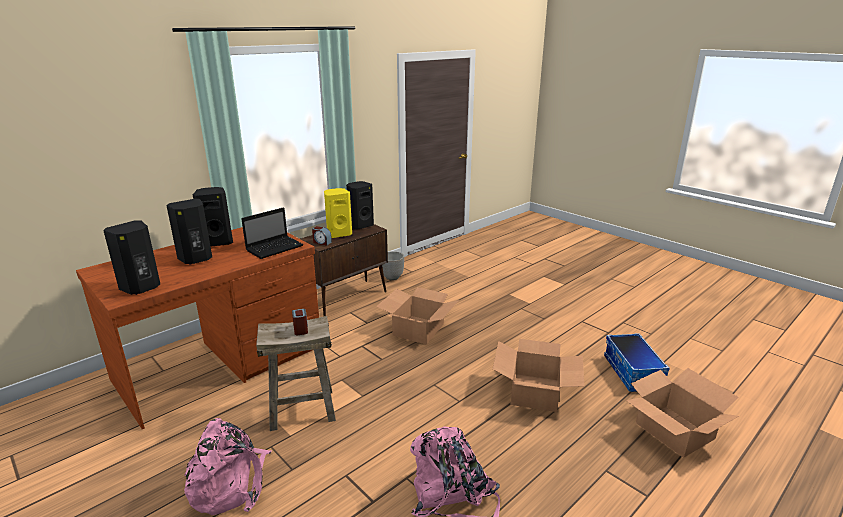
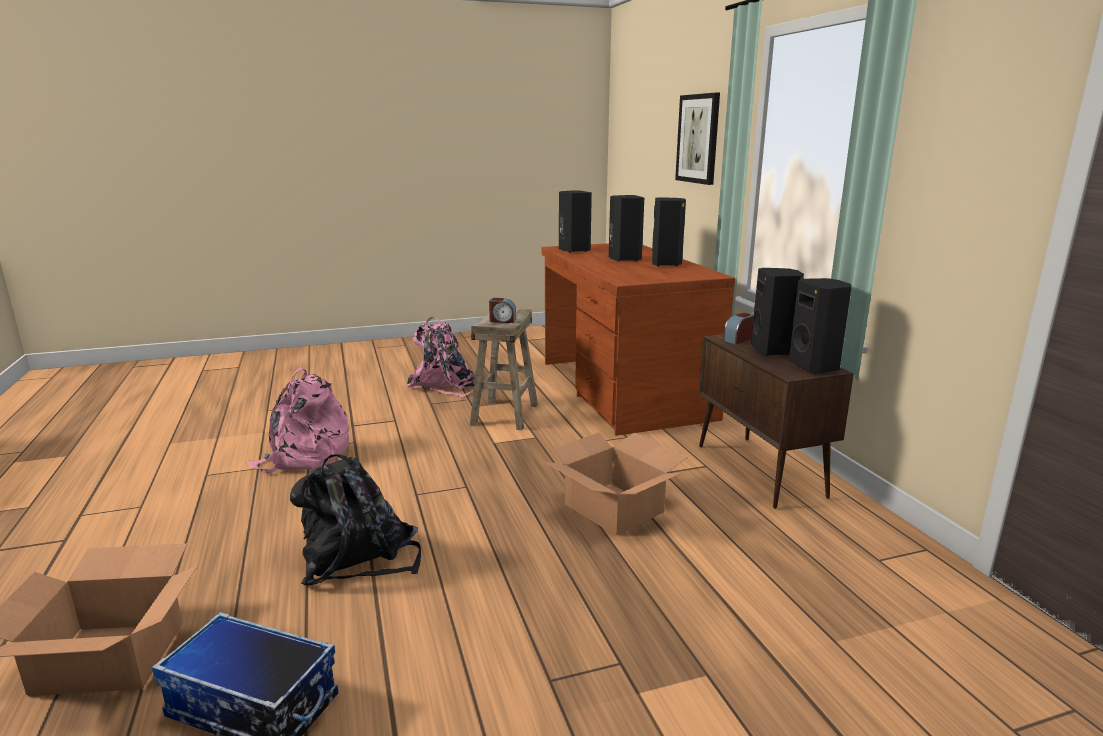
camera: 115 degrees right, 5 degrees down
(126, 142) = (698, 139): none -> picture
(275, 248) = (627, 276): laptop -> none
(338, 234) = (773, 350): yellow speaker -> black speaker
(392, 277) = (845, 529): planter -> none
(535, 392) = (358, 558): cardboard box -> black backpack

